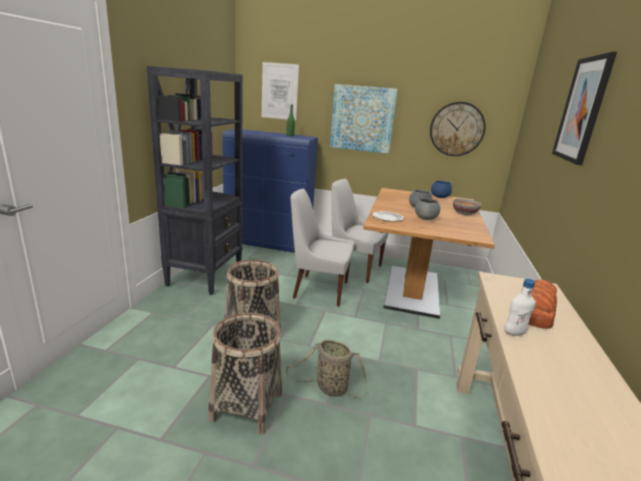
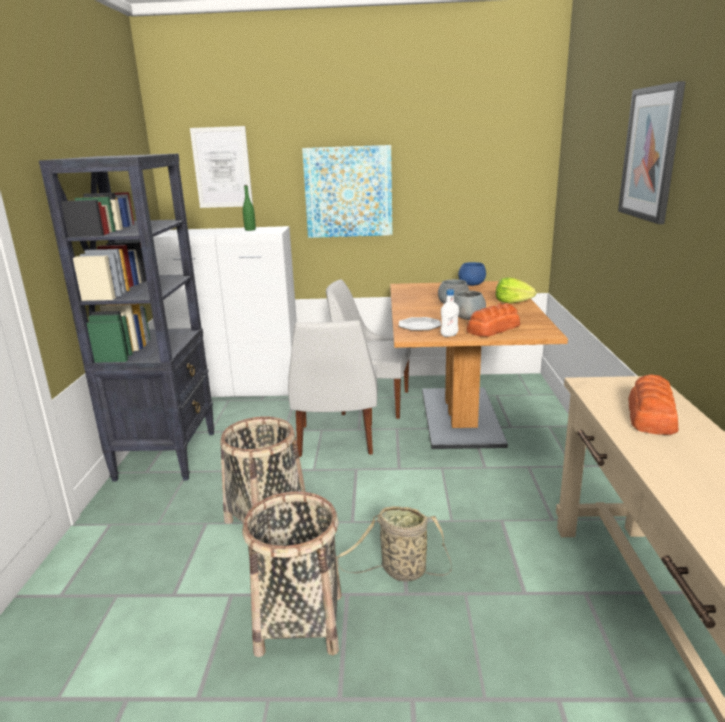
camera: 10 degrees left, 0 degrees up
(268, 244) = (241, 390): blue cabinet -> white cabinet
(318, 289) = (336, 441): white chair -> white chair turned 90 degrees counterclockwise
(440, 228) = (492, 329): none -> bread
(457, 129) = (478, 190): wall clock -> none
(464, 213) = (512, 302): bowl -> lettuce
(514, 333) = (639, 447): white bottle -> white bottle (449, 335)

